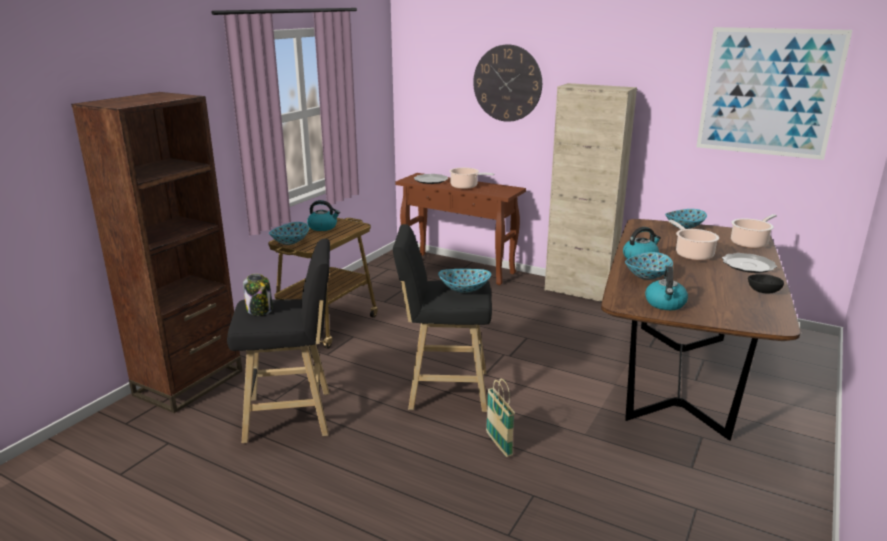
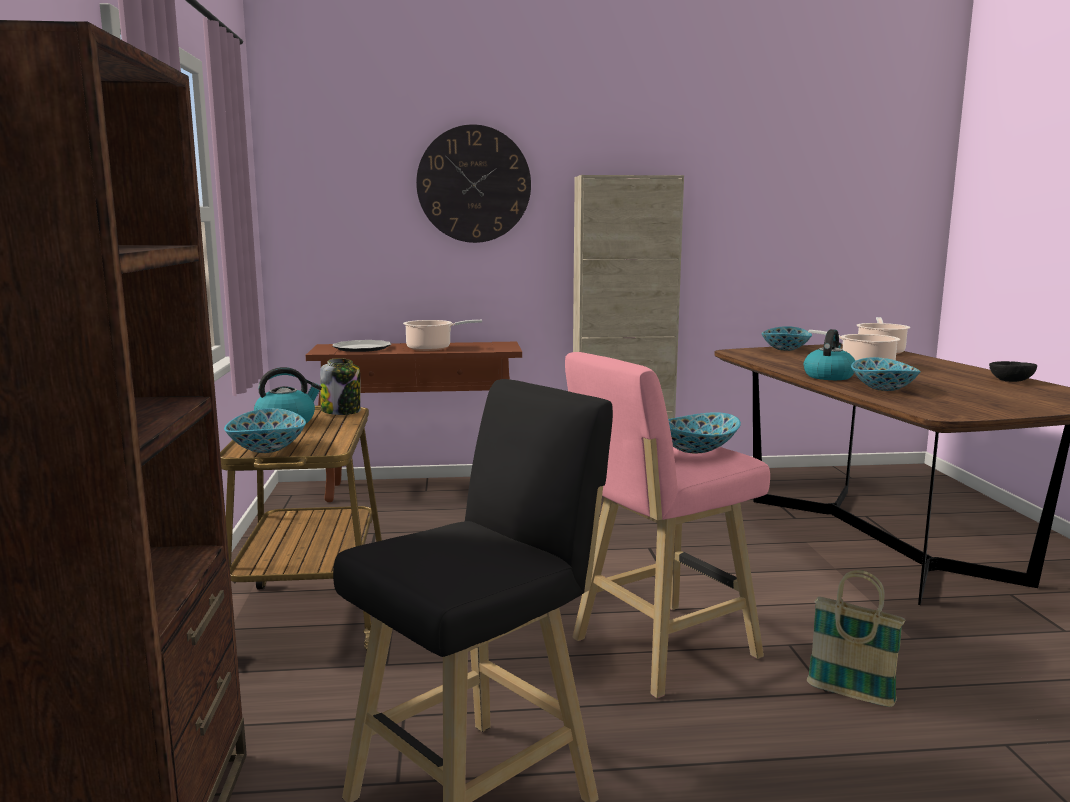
camera: 35 degrees left, 10 degrees down
(260, 310) = (436, 552): jar -> jar (341, 411)
(444, 390) = (658, 650): black stool -> pink stool
(665, 304) = (976, 405): kettle -> none
(748, 265) = (933, 366): plate -> none
(768, 92) = (826, 176): picture -> none

